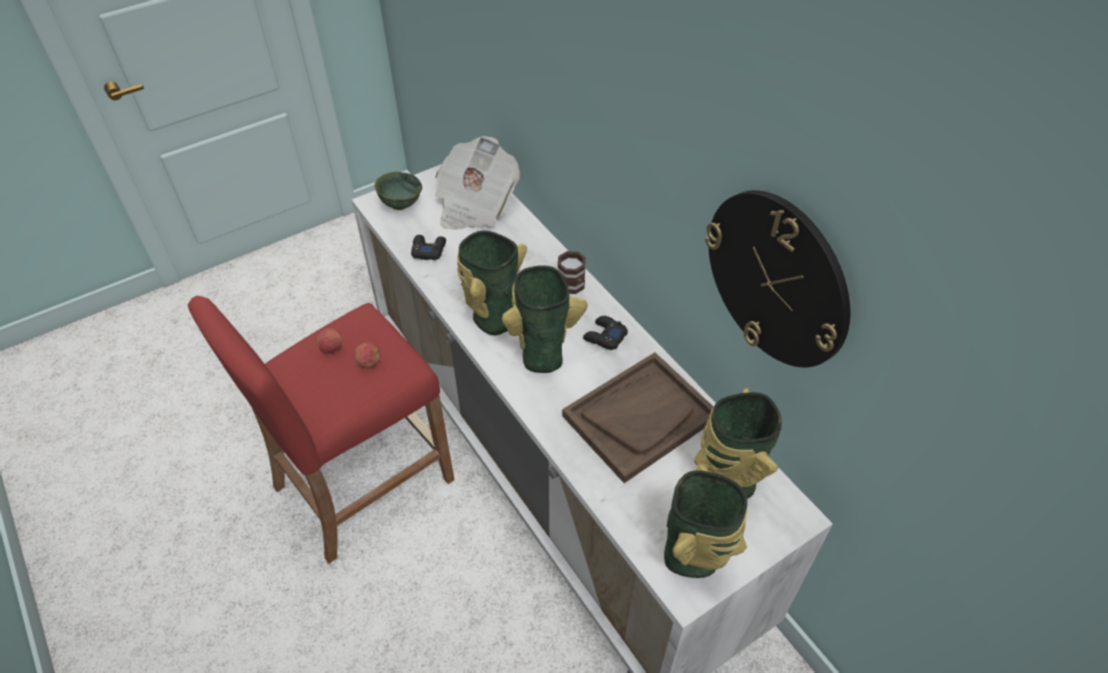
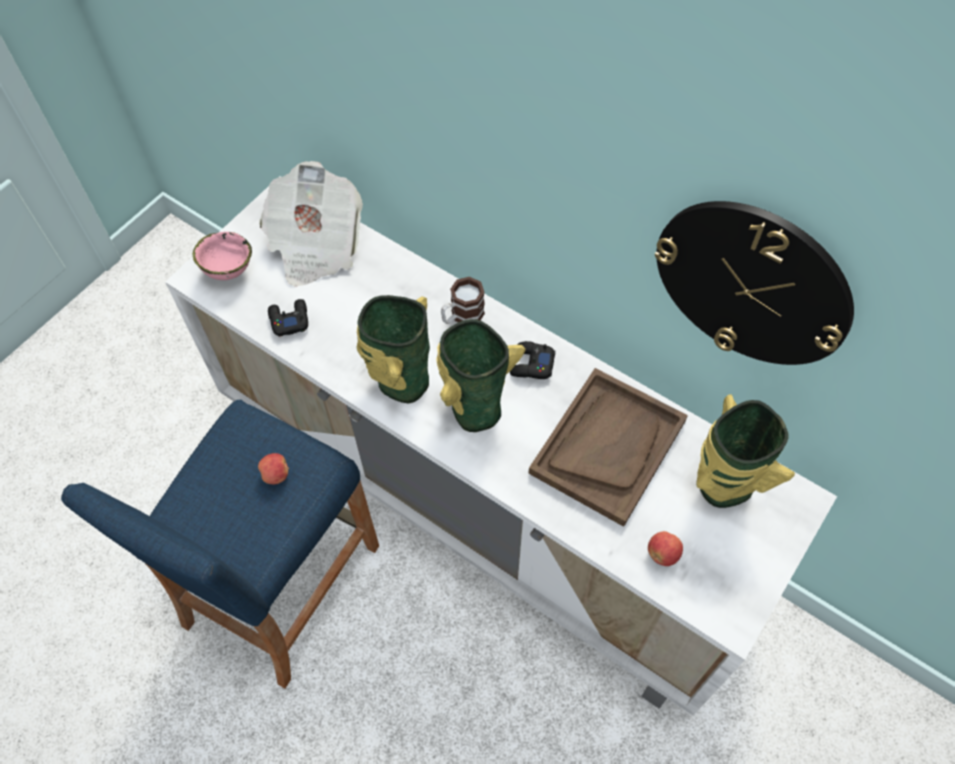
camera: 20 degrees left, 10 degrees up
(331, 348) = (223, 472): apple -> apple (662, 554)
(363, 482) = (281, 584): red stool -> blue stool
(400, 204) = (227, 271): green bowl -> pink bowl
(695, 558) = (726, 582): vase -> none

